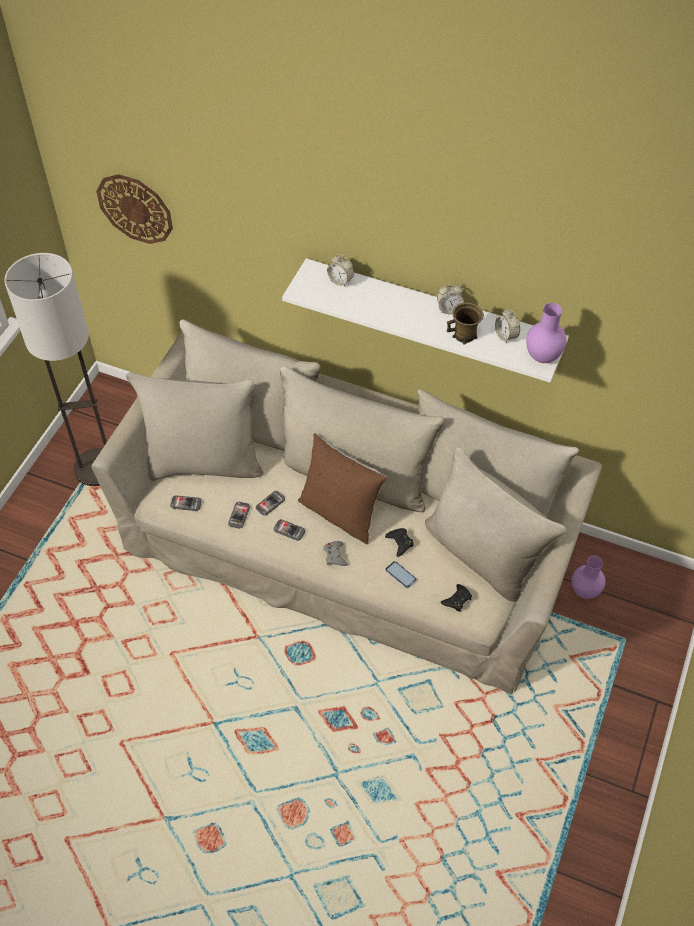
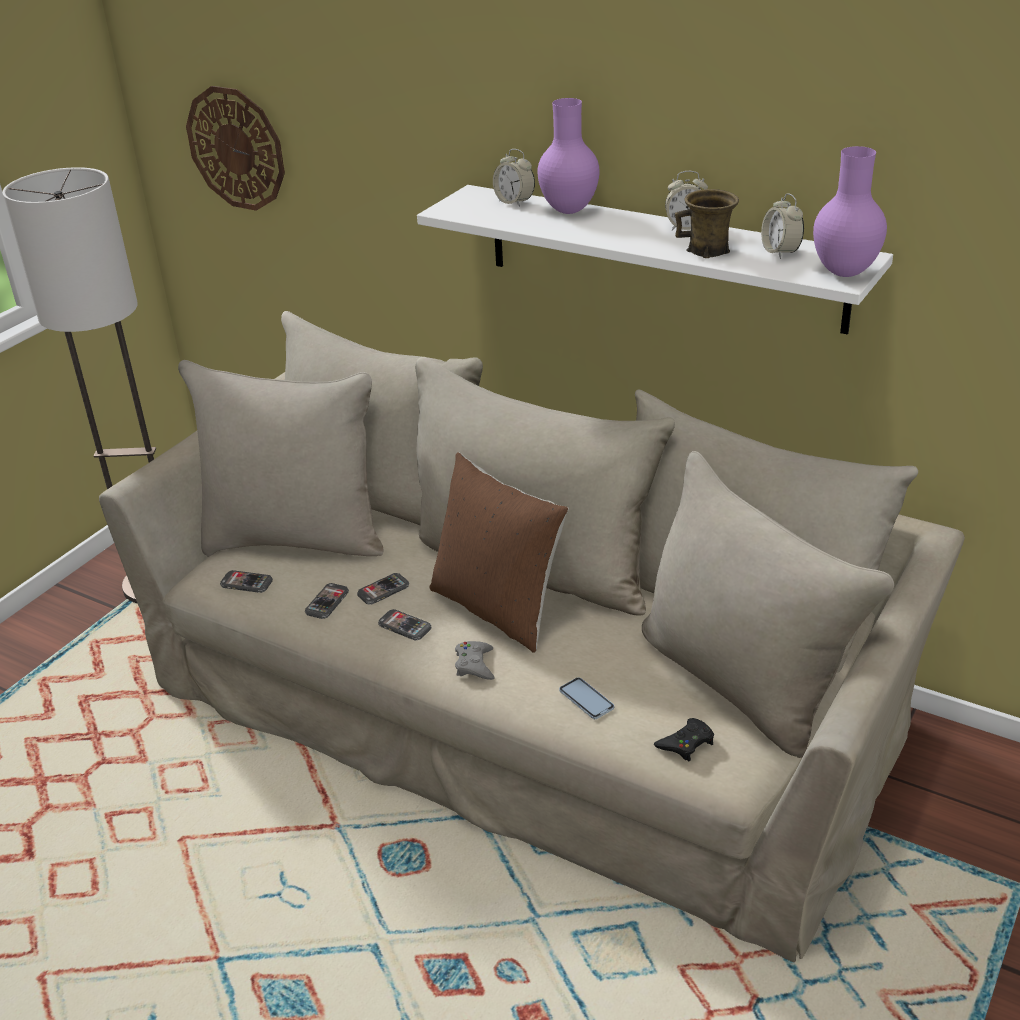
camera: 10 degrees right, 20 degrees down
(400, 543) = (593, 654): black game controller -> none
(584, 591) = (939, 802): purple vase -> purple vase (568, 210)

